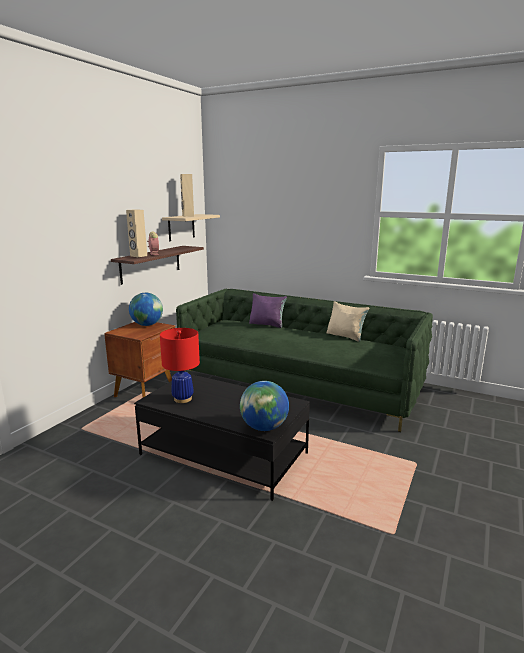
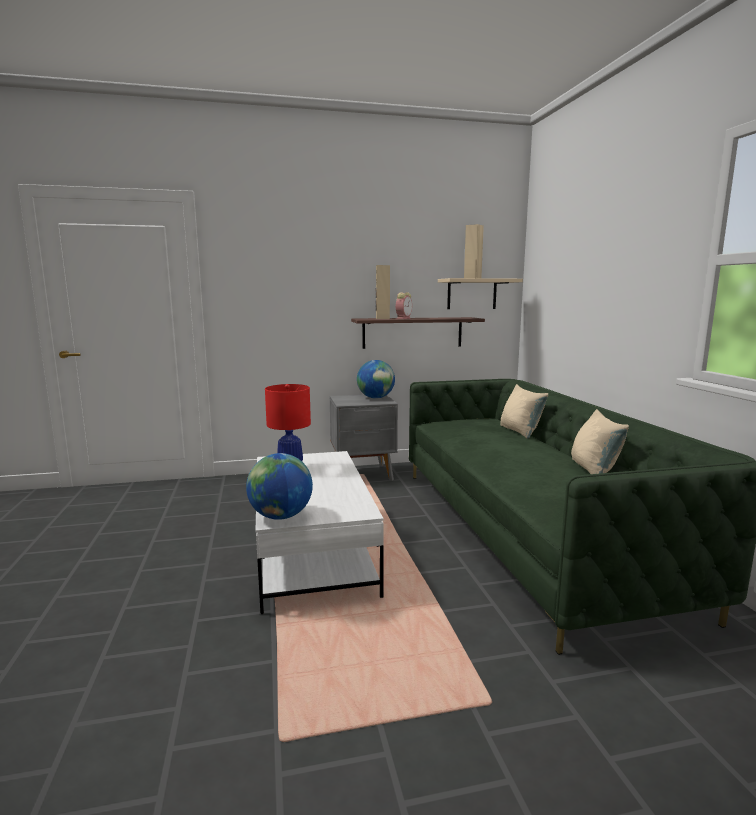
camera: 50 degrees right, 5 degrees down
(146, 392) = (363, 474): brown nightstand -> grey nightstand
(224, 454) = (313, 552): black coffee table -> white coffee table
(267, 324) = (520, 431): purple pillow -> beige pillow

